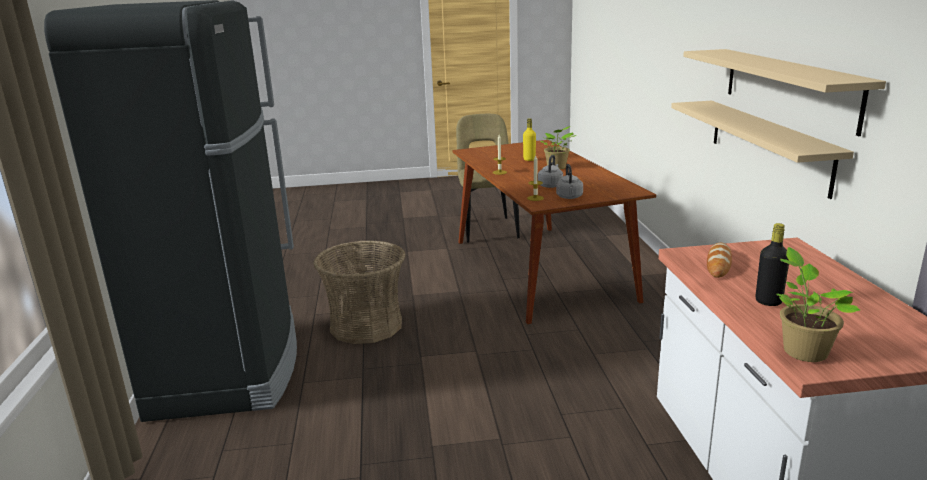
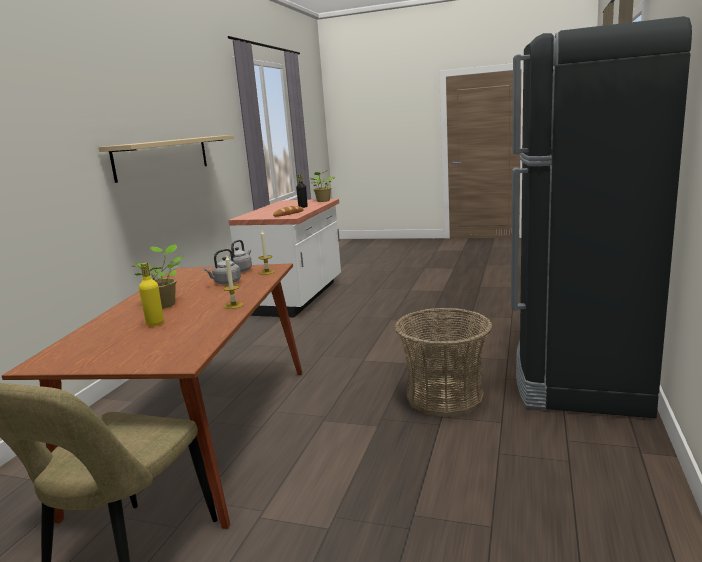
camera: 155 degrees left, 5 degrees down
(767, 144) = (161, 200): beige shelf -> none

